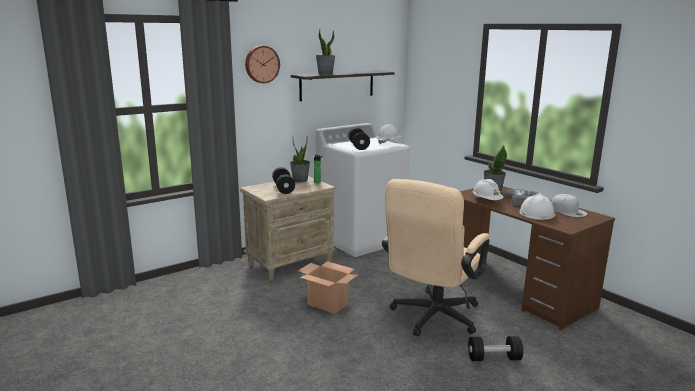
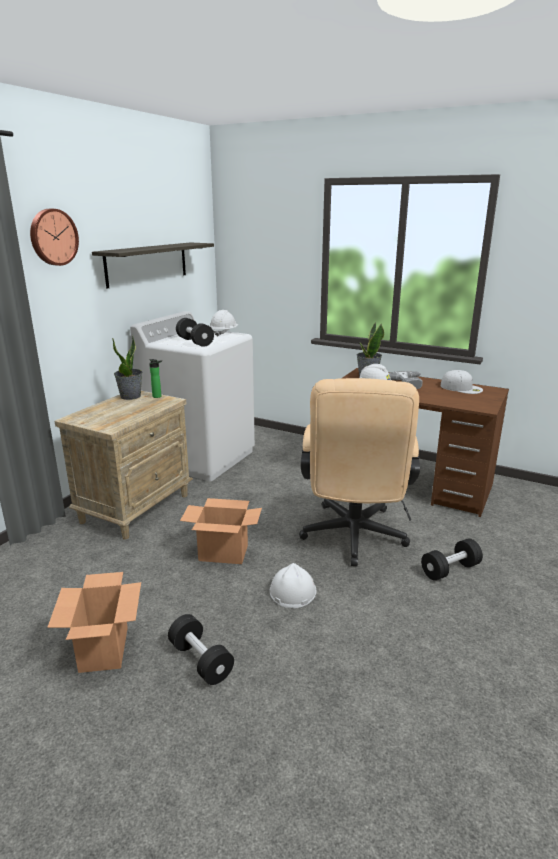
camera: 25 degrees left, 5 degrees up
(215, 337) = (103, 648): none -> cardboard box
(283, 188) = (120, 412): black dumbbell -> black dumbbell (201, 660)
(325, 73) = (136, 248): potted plant -> none
(536, 213) = (439, 396): white hard hat -> white hard hat (292, 591)

